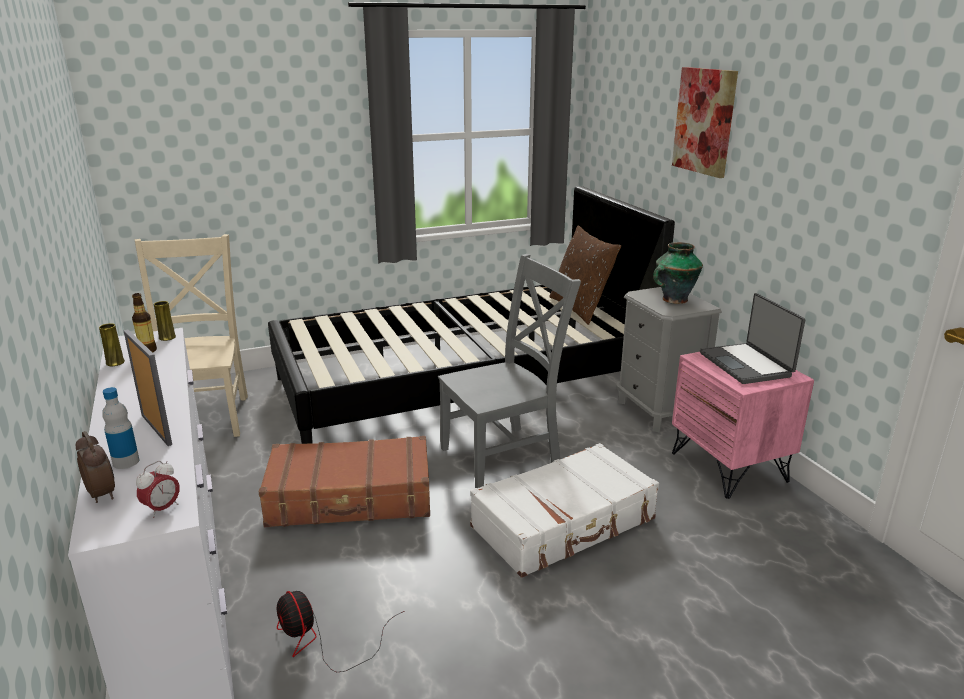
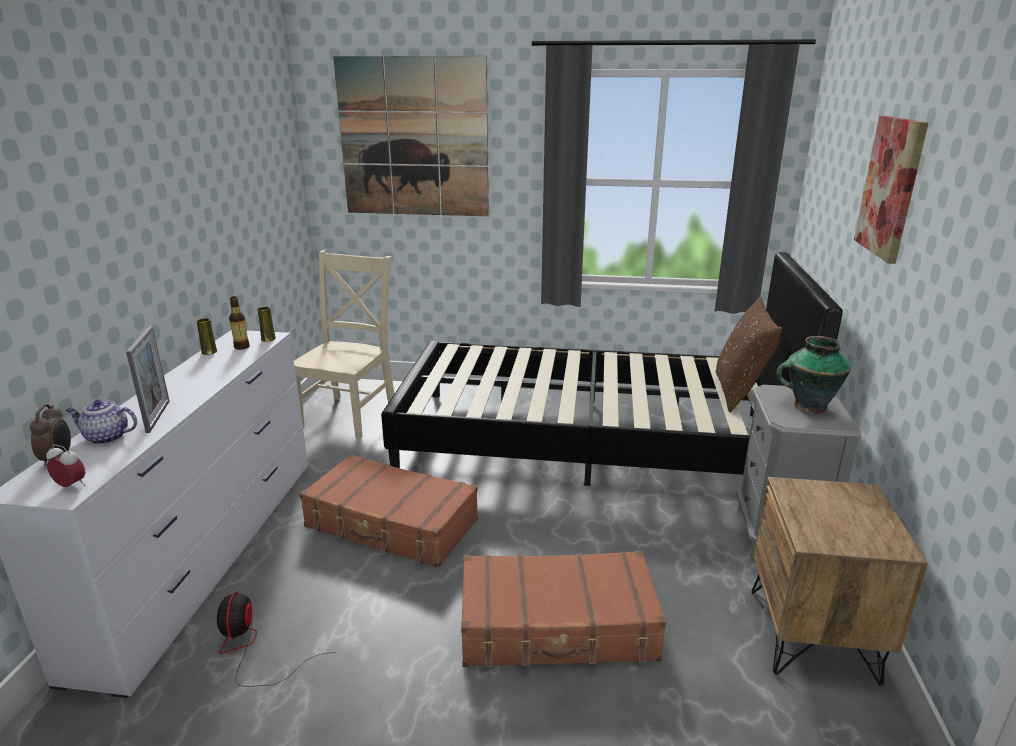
camera: 30 degrees right, 0 degrees up
(126, 462) = (106, 437): bottle -> teapot
(162, 509) = (71, 486): alarm clock -> alarm clock turned 135 degrees counterclockwise
(222, 105) = (413, 138): none -> picture
(505, 456) = (562, 531): grey chair -> none
(564, 523) = (557, 627): white suitcase -> brown suitcase
(729, 467) = (813, 635): pink nightstand -> brown nightstand
(746, 364) = (845, 513): laptop -> none

